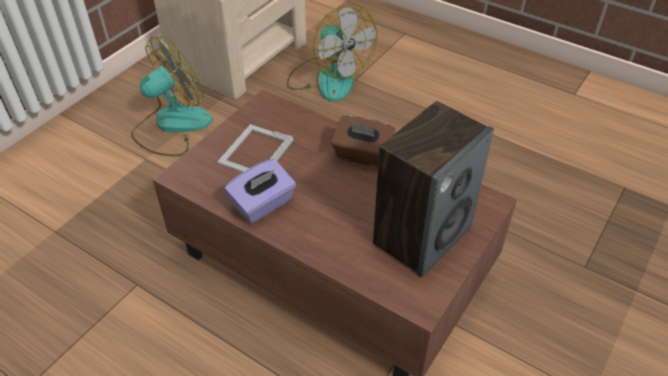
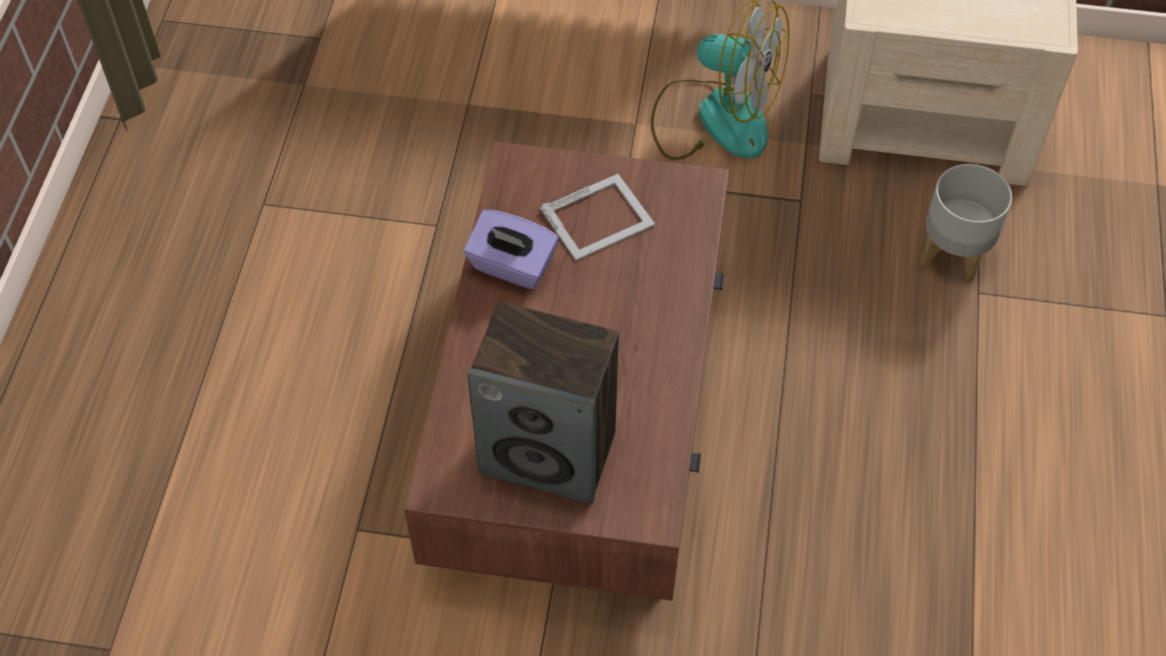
camera: 65 degrees right, 10 degrees up
(255, 151) = (599, 217): picture frame -> picture frame turned 150 degrees clockwise
(328, 78) = (954, 255): fan -> grey planter
(362, 155) = (660, 335): brown tissue box -> none

